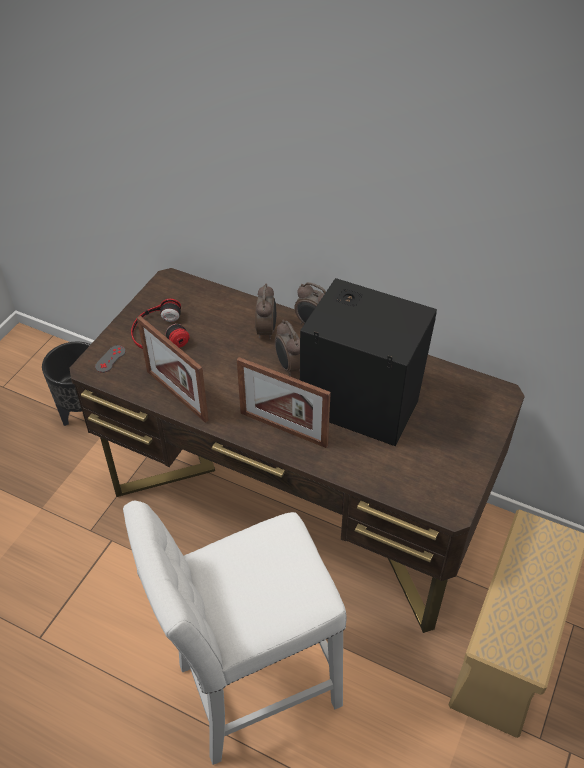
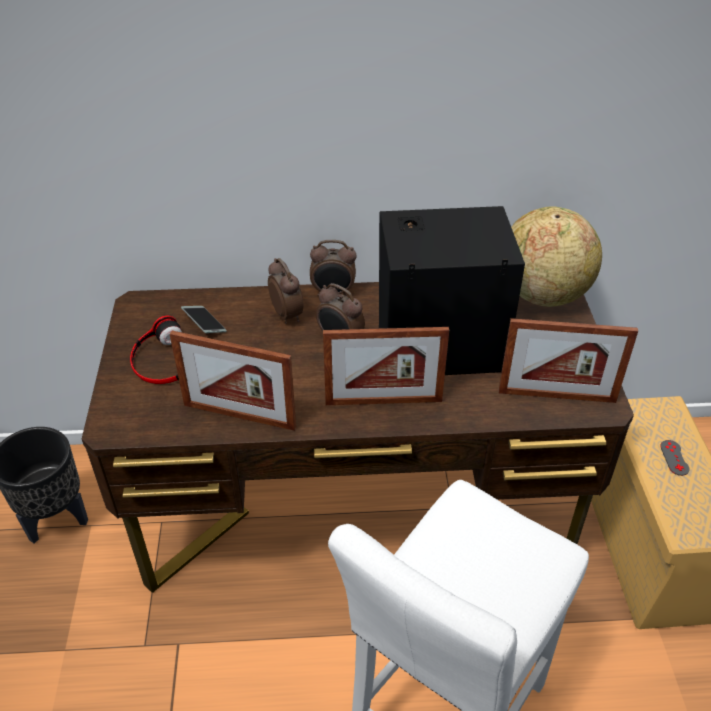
camera: 30 degrees left, 5 degrees down
(110, 359) = (128, 409): grey game controller -> grey game controller (674, 457)
(203, 314) = (204, 323): none -> phone
(419, 483) = (556, 396): none -> picture frame
(482, 394) = (542, 294): none -> globe

